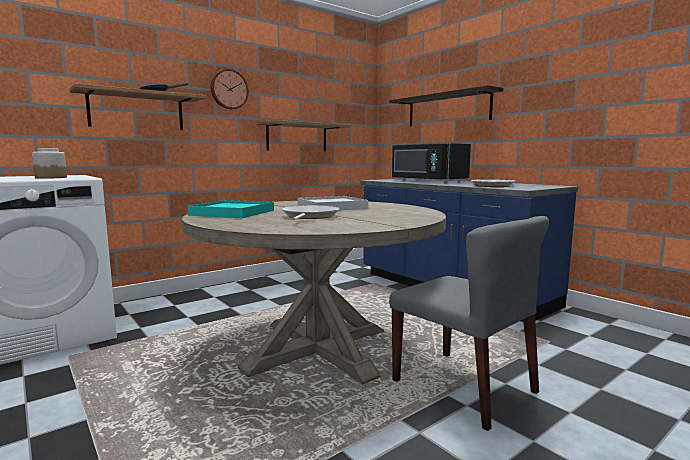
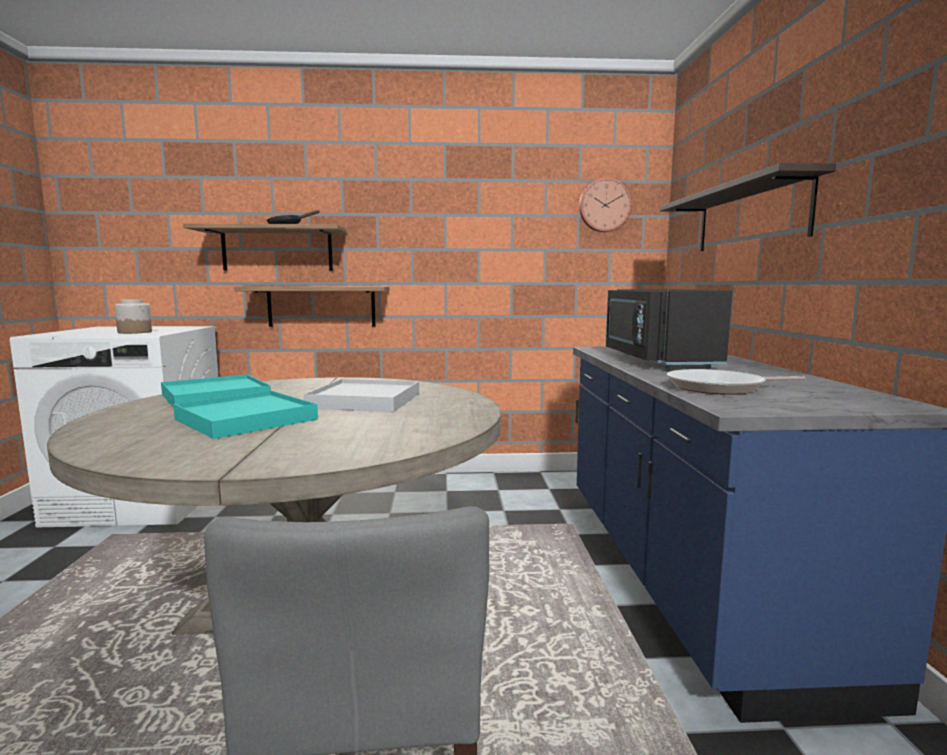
camera: 35 degrees right, 0 degrees up
(229, 89) = (397, 212): wall clock -> wall clock (604, 205)
(297, 137) = (505, 275): shelf -> shelf (321, 306)
(309, 216) = (245, 419): frying pan -> turquoise tray

